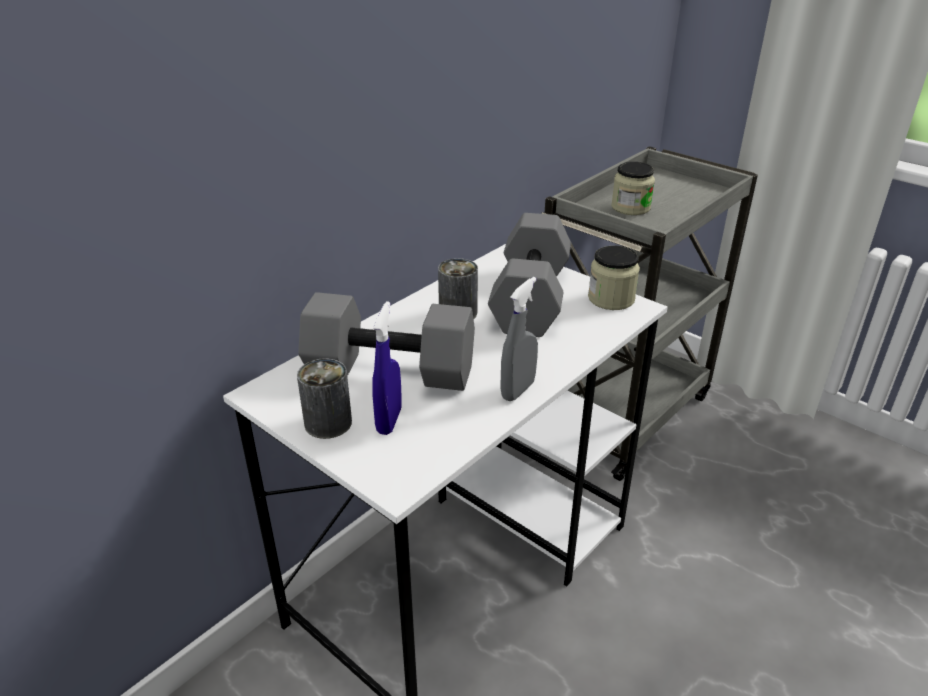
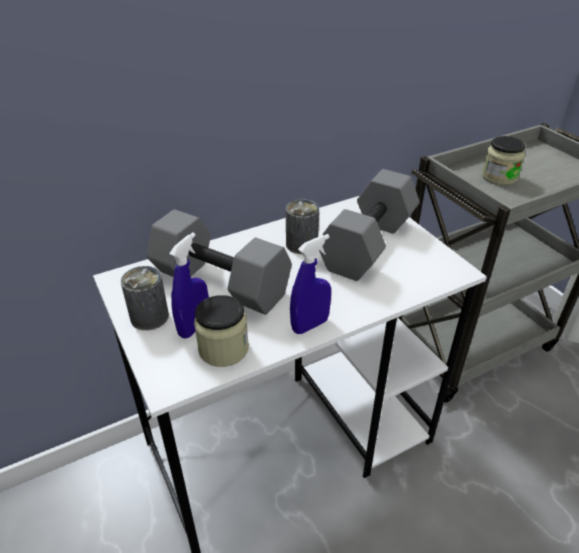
camera: 20 degrees right, 5 degrees up
(518, 390) = (310, 325): grey spray bottle -> blue spray bottle
(611, 299) = (438, 258): jar -> jar (223, 349)

